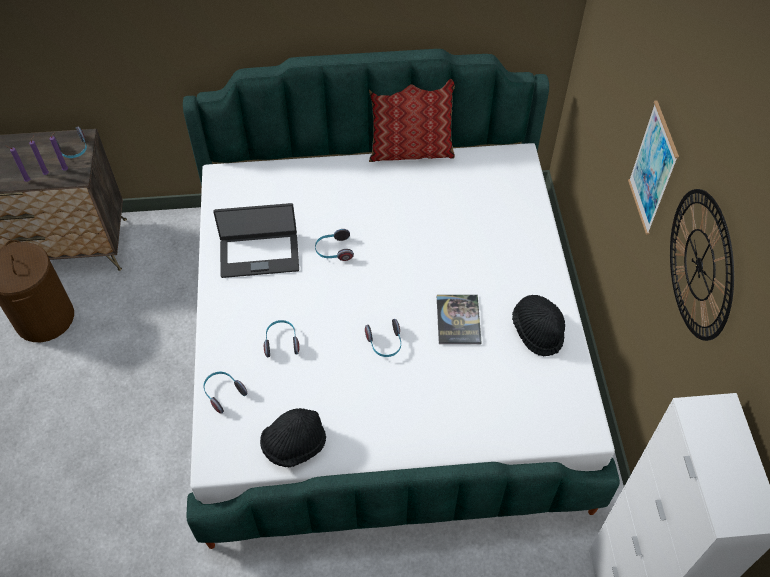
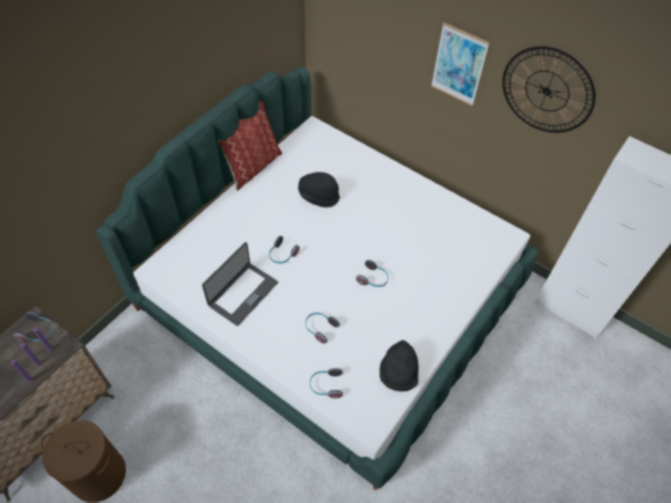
camera: 50 degrees left, 0 degrees up
(458, 320) = (391, 235): book -> none
(537, 331) = (433, 208): black hat -> black hat (318, 196)

